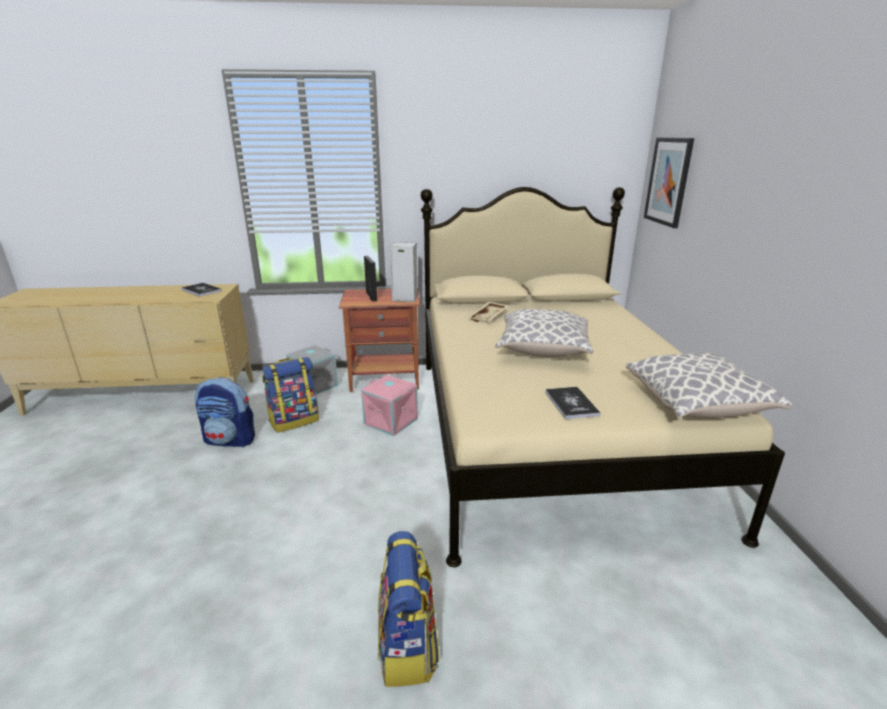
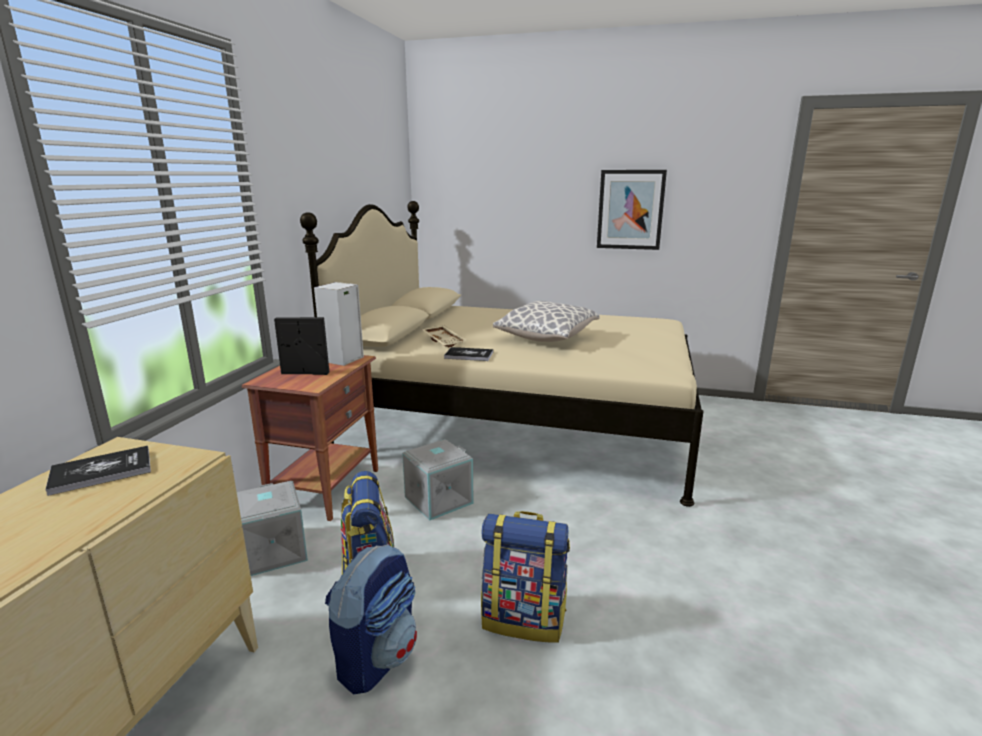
camera: 70 degrees left, 5 degrees down
(391, 421) = (438, 499): pink storage box -> grey storage box
(408, 647) = (778, 541): backpack -> backpack (524, 619)
(571, 403) = (649, 347): book -> book (469, 355)
(668, 181) = (458, 191): picture -> picture (630, 210)
(696, 405) = (658, 325): pillow -> none

